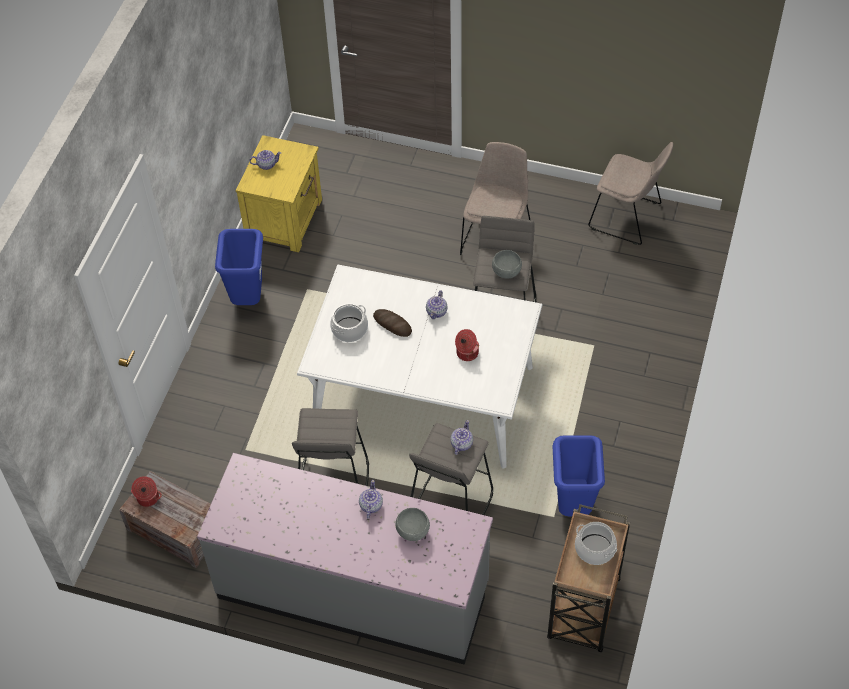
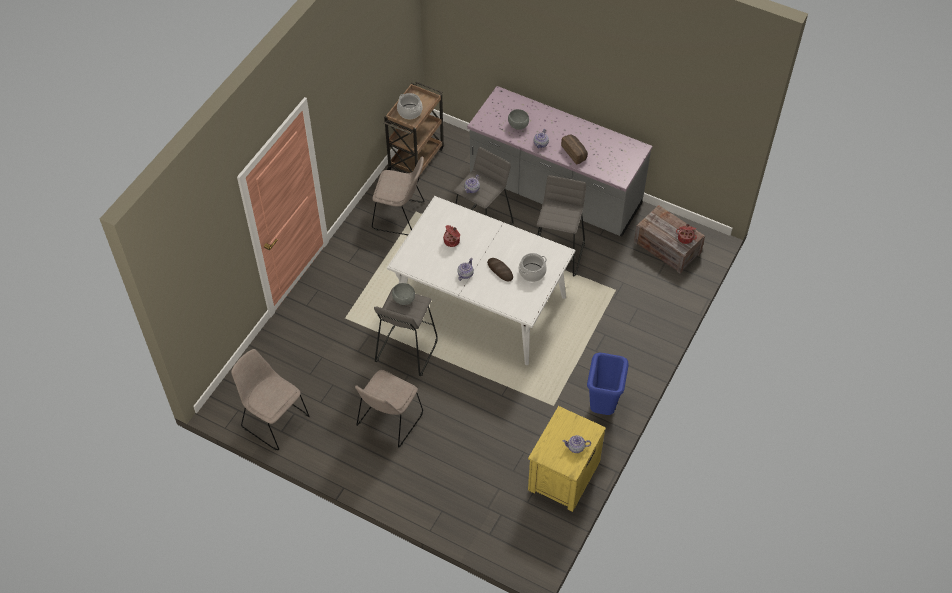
camera: 170 degrees left, 0 degrees up
(316, 499) = (575, 153): none -> bread
(573, 505) = (400, 216): blue trash can -> beige chair

